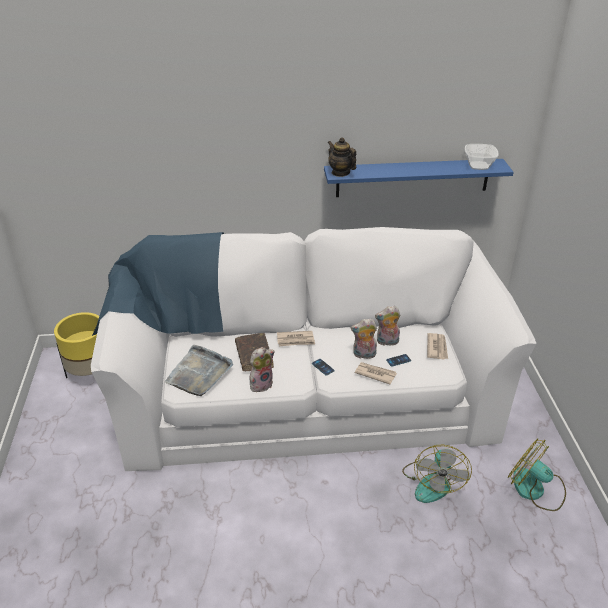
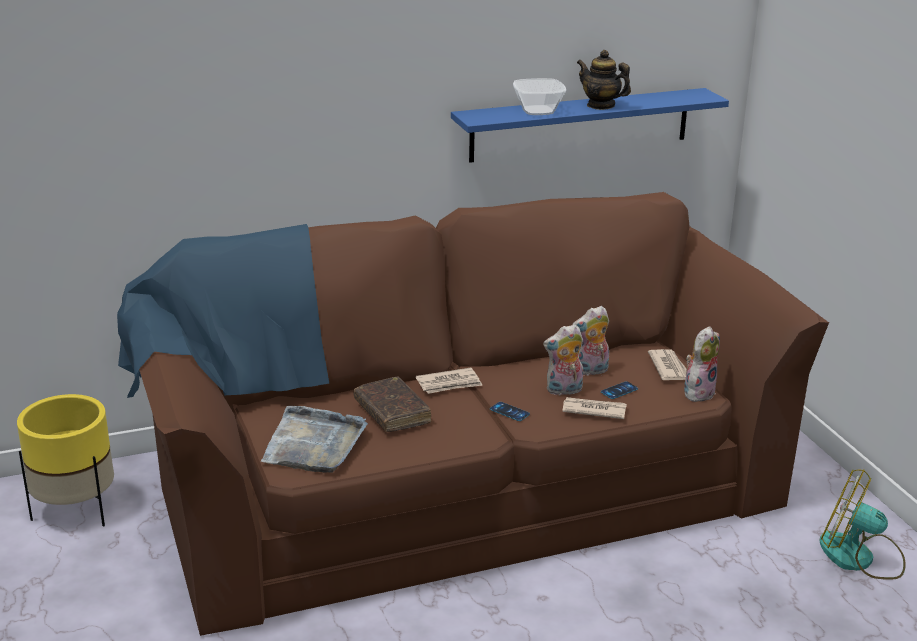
camera: 15 degrees left, 10 degrees down
(261, 384) = (422, 445): plush toy -> plush toy (698, 392)
(305, 393) = (459, 485): white sofa -> brown sofa
(340, 173) = (482, 117): teapot -> teapot (601, 105)
(432, 482) = (707, 571): fan -> none
(478, 166) = (676, 97): bowl -> bowl (537, 111)

